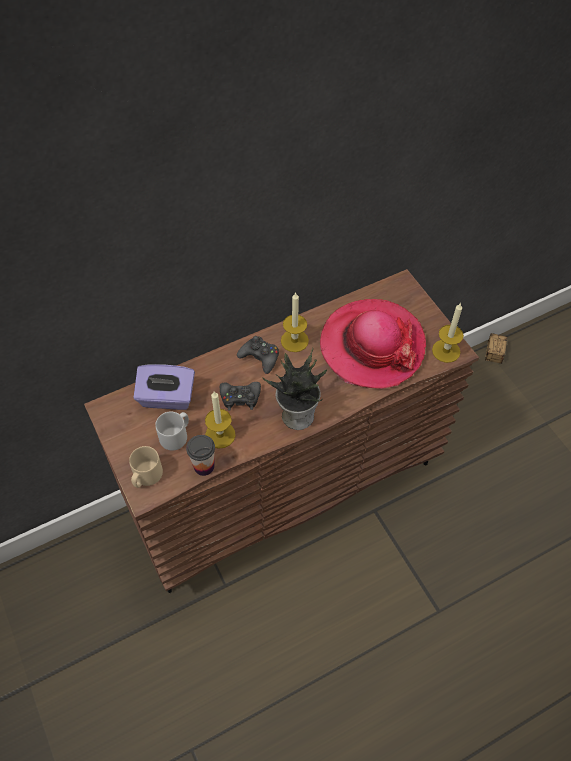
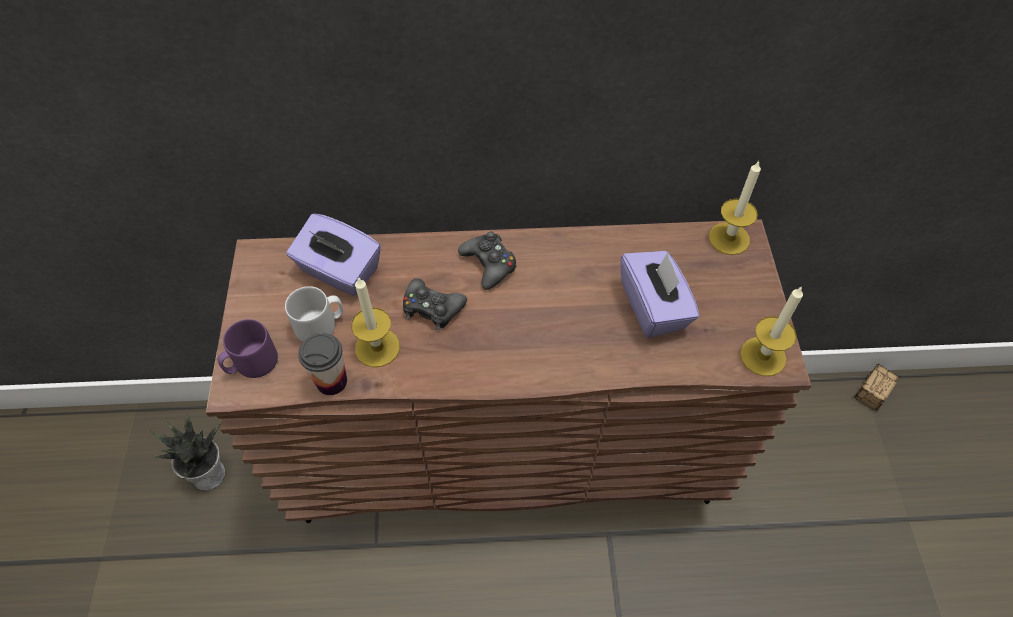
camera: 25 degrees right, 0 degrees up
(146, 476) = (252, 363): beige mug -> purple mug
(294, 340) = (548, 259): candle -> candle (729, 238)
(297, 414) = (495, 362): potted plant -> potted plant (209, 473)
(372, 346) = (654, 307): hat -> purple tissue box

